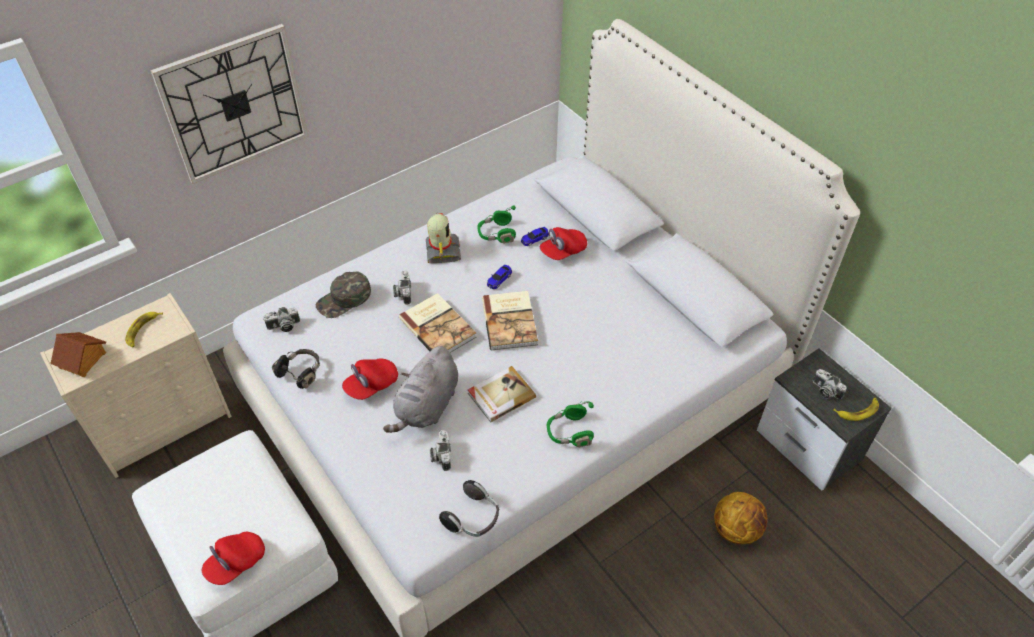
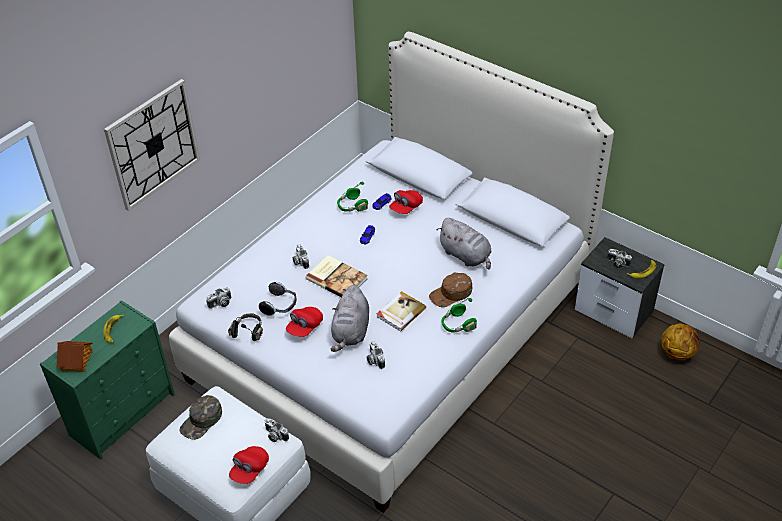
camera: 15 degrees left, 5 degrees down
(165, 425) = (123, 414): beige dresser -> green dresser
(288, 522) = (275, 435): none -> camera
(344, 299) = (258, 275): green cap -> green cap (202, 421)
(442, 251) = (316, 227): toy robot -> none
(473, 518) = (413, 392): headphones -> headphones (280, 306)
(511, 321) = (387, 263): book -> none
(576, 385) = (451, 294): none -> brown cap
(616, 336) = (466, 256): none -> grey plush toy
(736, 529) = (582, 377): basketball -> basketball (677, 353)

